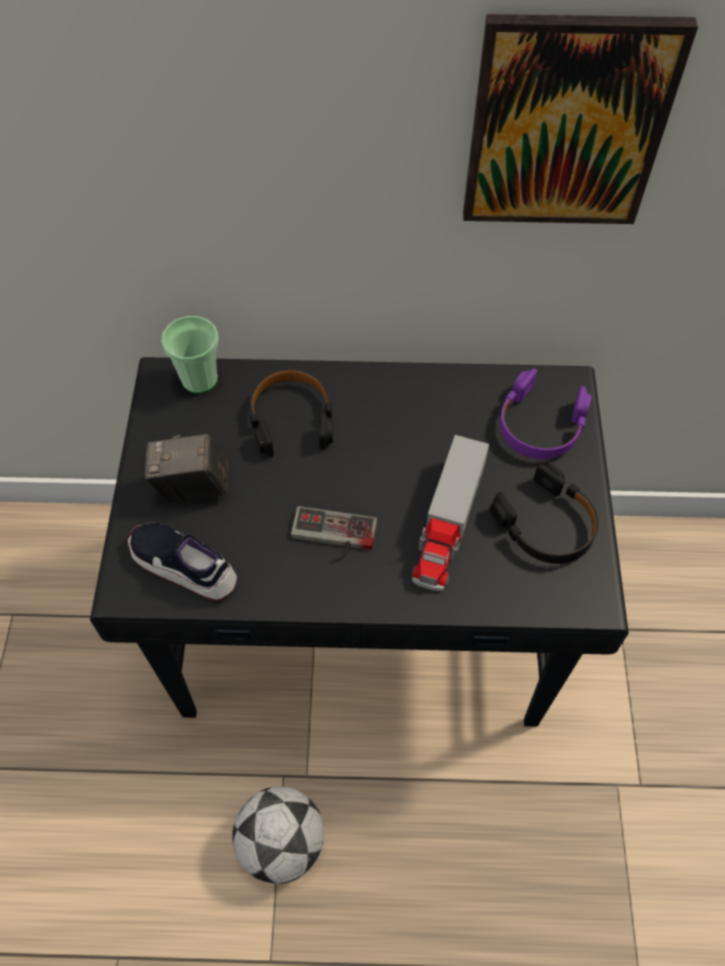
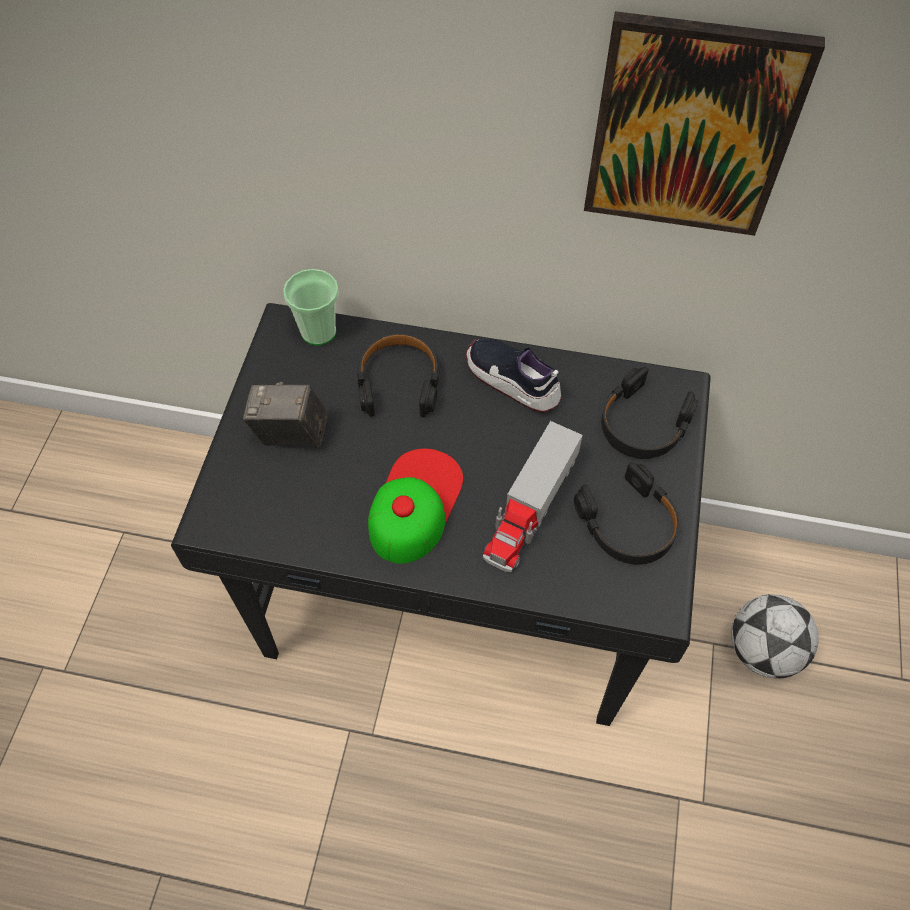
camera: 10 degrees right, 0 degrees up
(184, 566) = (267, 509): shoe -> shoe (512, 381)
(282, 843) = (336, 795): football -> football (763, 650)
(332, 538) = (414, 504): game controller -> cap
(540, 425) = (642, 424): purple headphones -> black headphones

